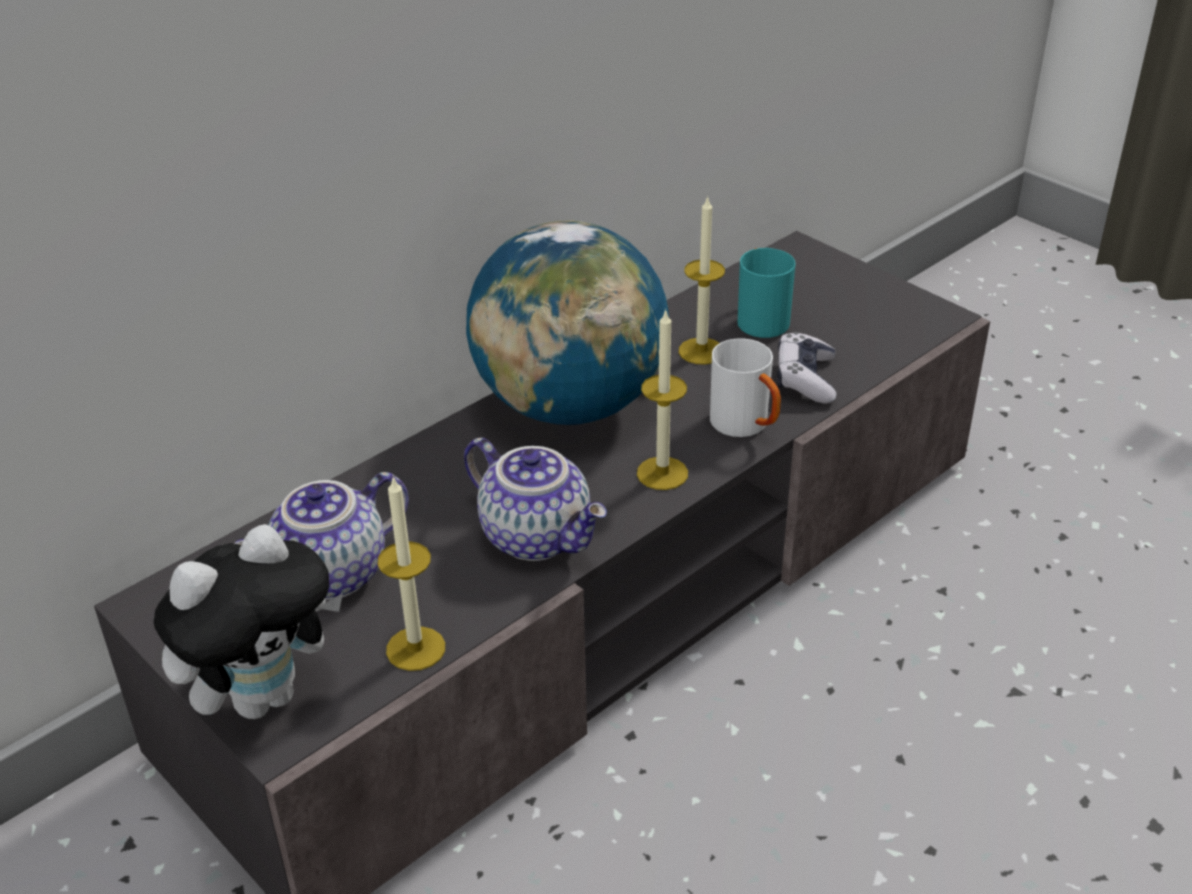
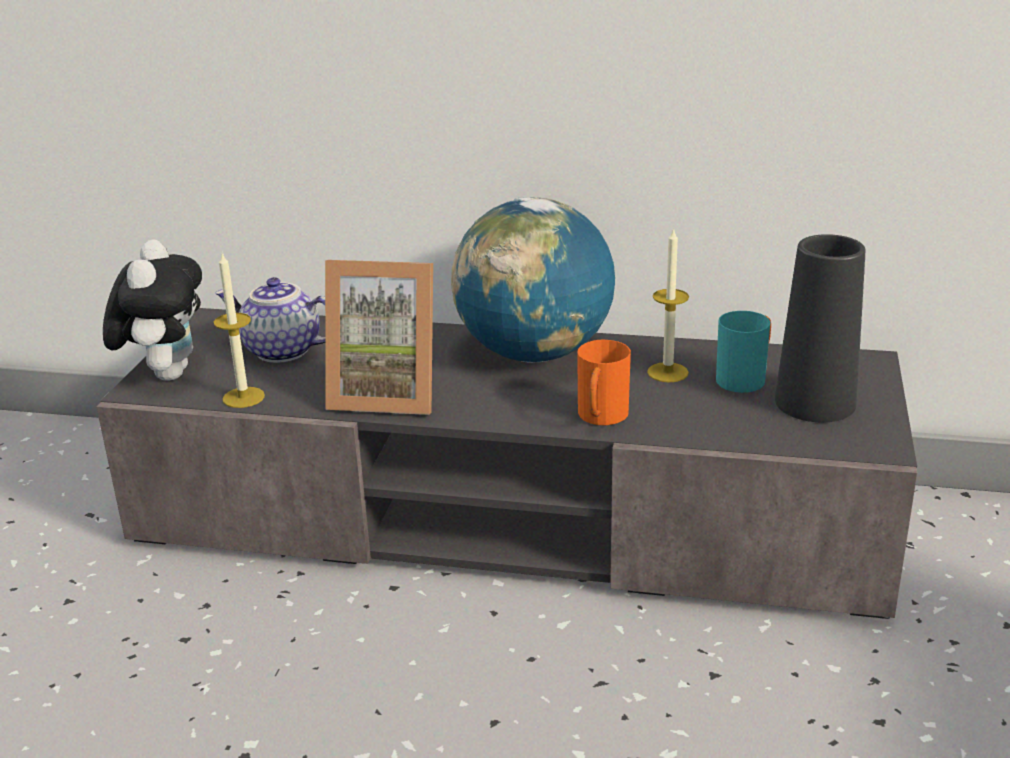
camera: 55 degrees right, 10 degrees down
(264, 695) = (166, 373): plush toy -> plush toy turned 105 degrees counterclockwise
(538, 536) = (387, 393): teapot -> picture frame
(662, 473) = (504, 409): candle -> none
(747, 427) = (600, 419): white mug -> orange mug
(805, 379) = (695, 421): game controller -> none
(839, 308) = (815, 402): none -> black vase

